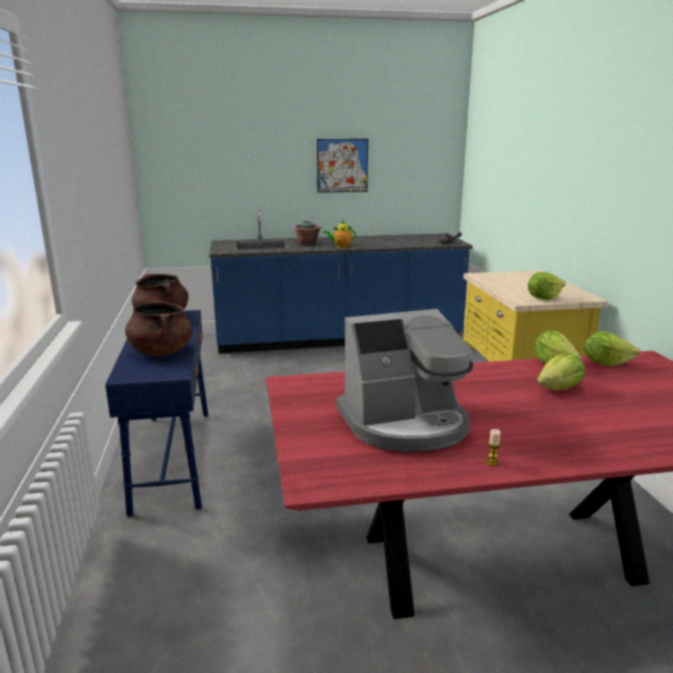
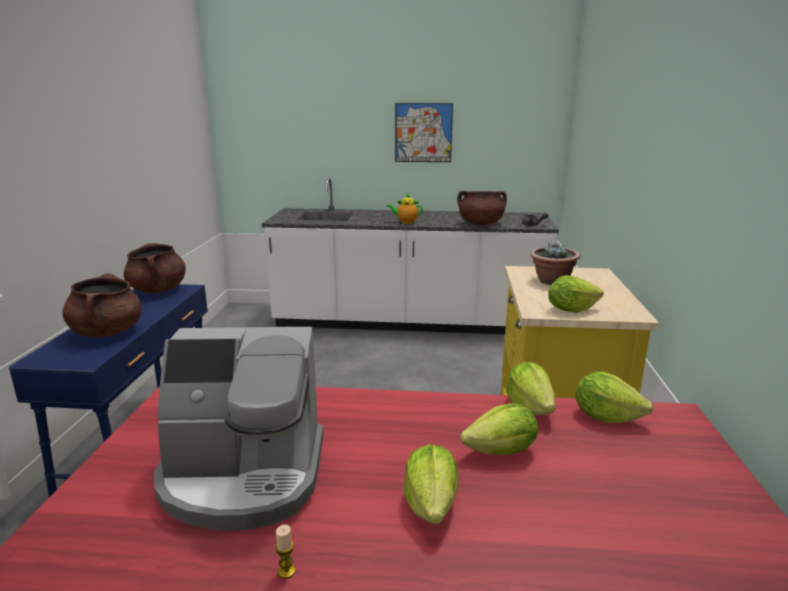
camera: 15 degrees right, 0 degrees up
(307, 243) = (374, 217): potted plant -> potted plant (552, 281)
(339, 339) = (408, 322): blue counter -> white counter
(405, 244) = (480, 223): none -> brown cooking pot
(544, 420) = (431, 505): none -> lettuce

